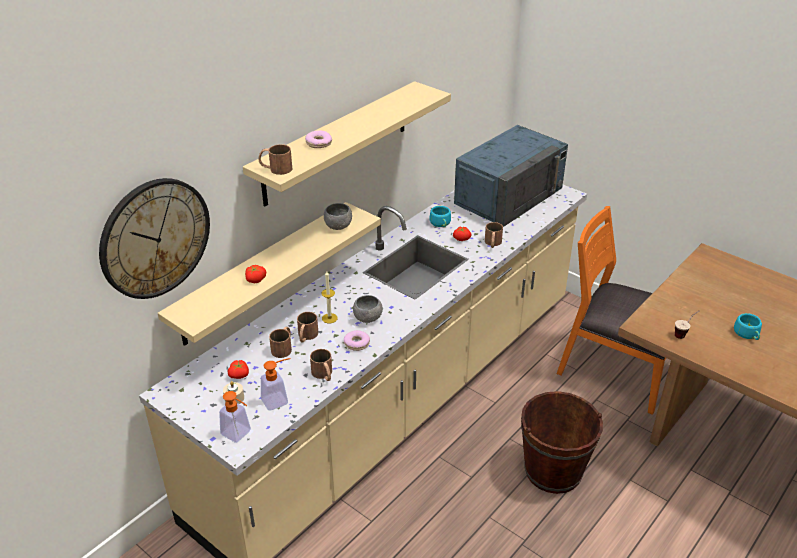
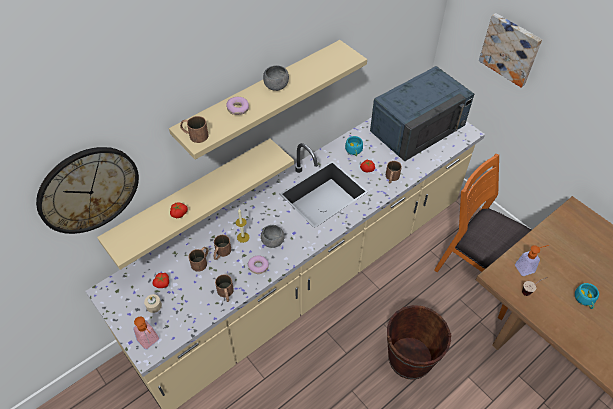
camera: 10 degrees right, 15 degrees up
(279, 399) = (187, 312): soap dispenser -> soap dispenser (527, 267)
(338, 226) = (257, 164): grey bowl -> grey bowl (276, 86)
(599, 88) = (510, 49): none -> picture

